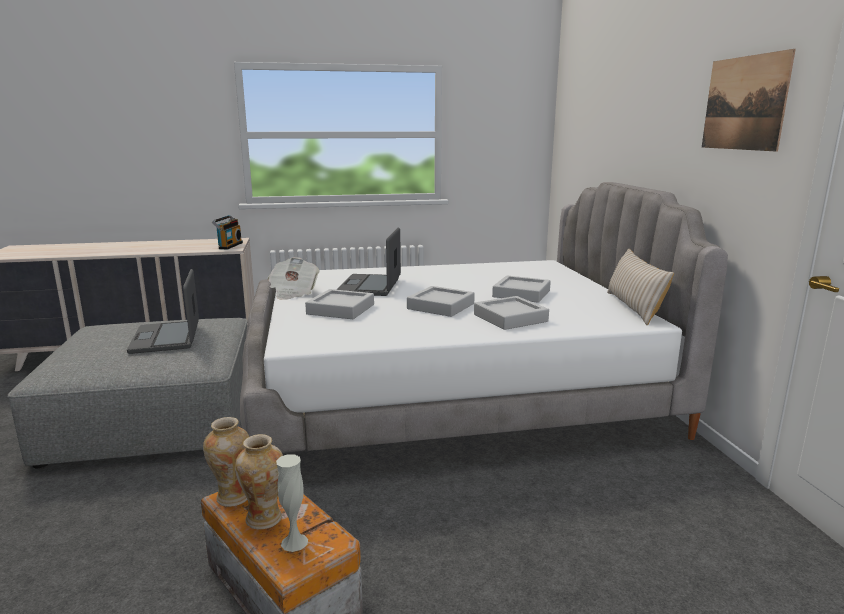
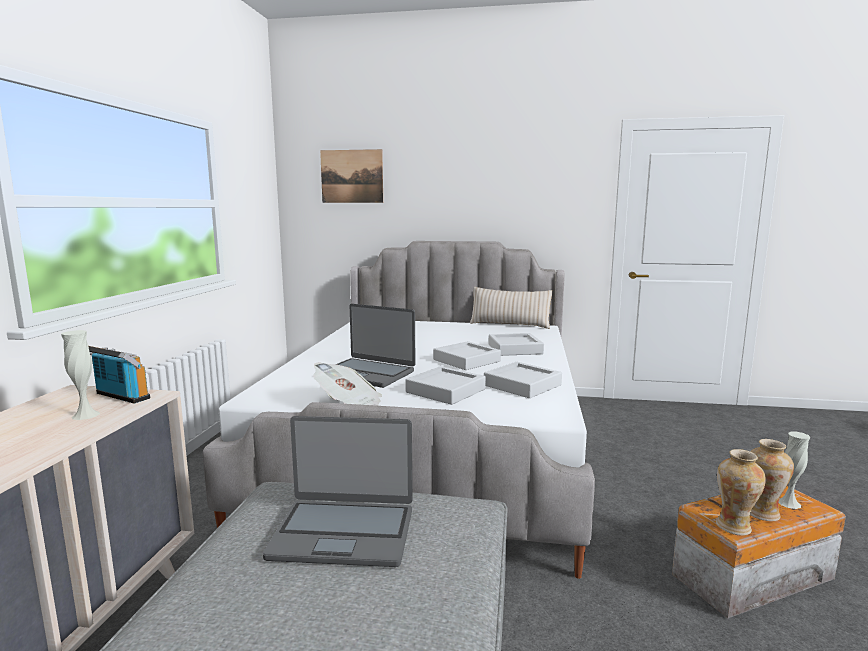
camera: 70 degrees left, 5 degrees down
(200, 247) = (85, 415): none -> white vase
(521, 294) = (451, 338): grey tray -> grey tray (522, 385)
(744, 103) = (553, 182): picture -> picture (352, 176)

